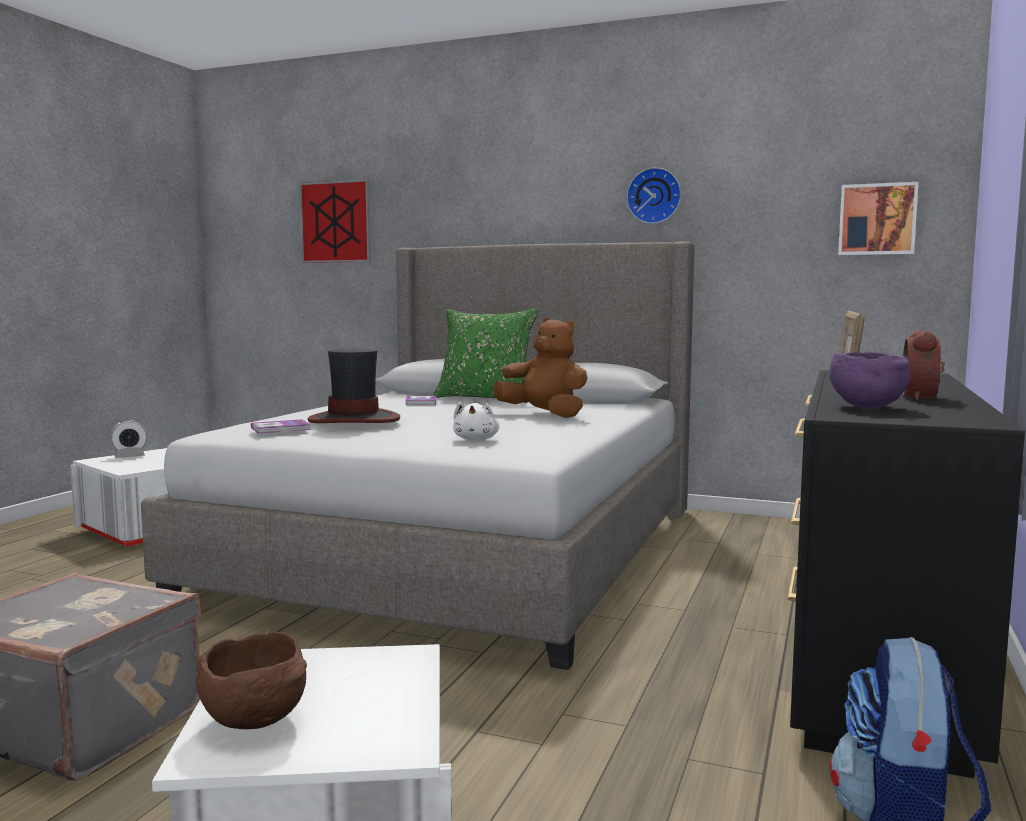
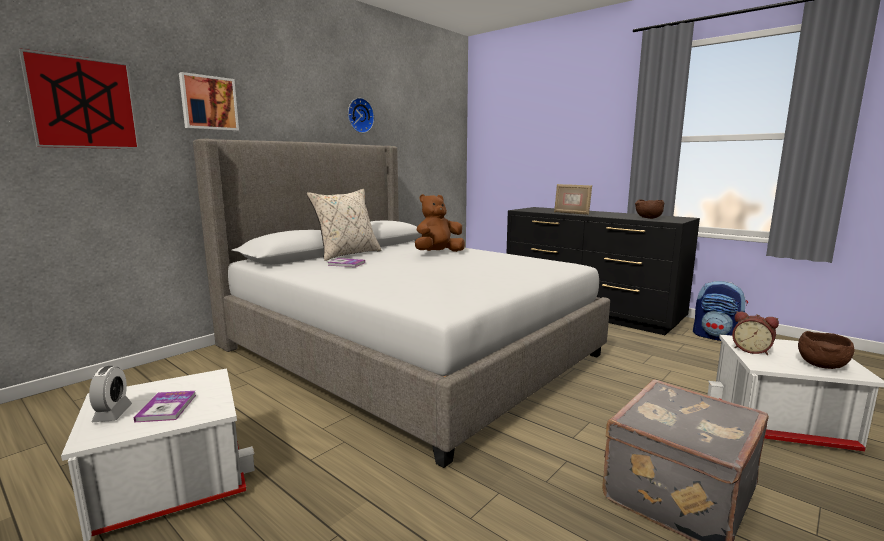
camera: 70 degrees left, 5 degrees up
(280, 428) = (462, 291): book -> book (167, 408)
(355, 419) = (438, 276): hat -> none
(476, 440) = (519, 267): white plush toy -> none
(485, 399) = (347, 254): green pillow -> beige pillow
(864, 407) = (648, 218): purple bowl -> brown bowl
(877, 219) = (442, 139): picture -> picture (208, 103)
(923, 397) = (619, 214): alarm clock -> alarm clock (751, 350)

